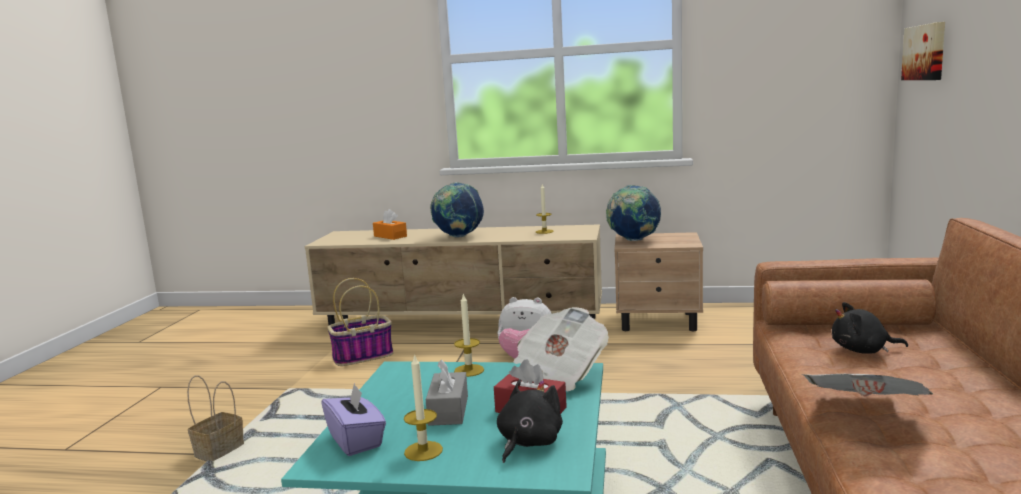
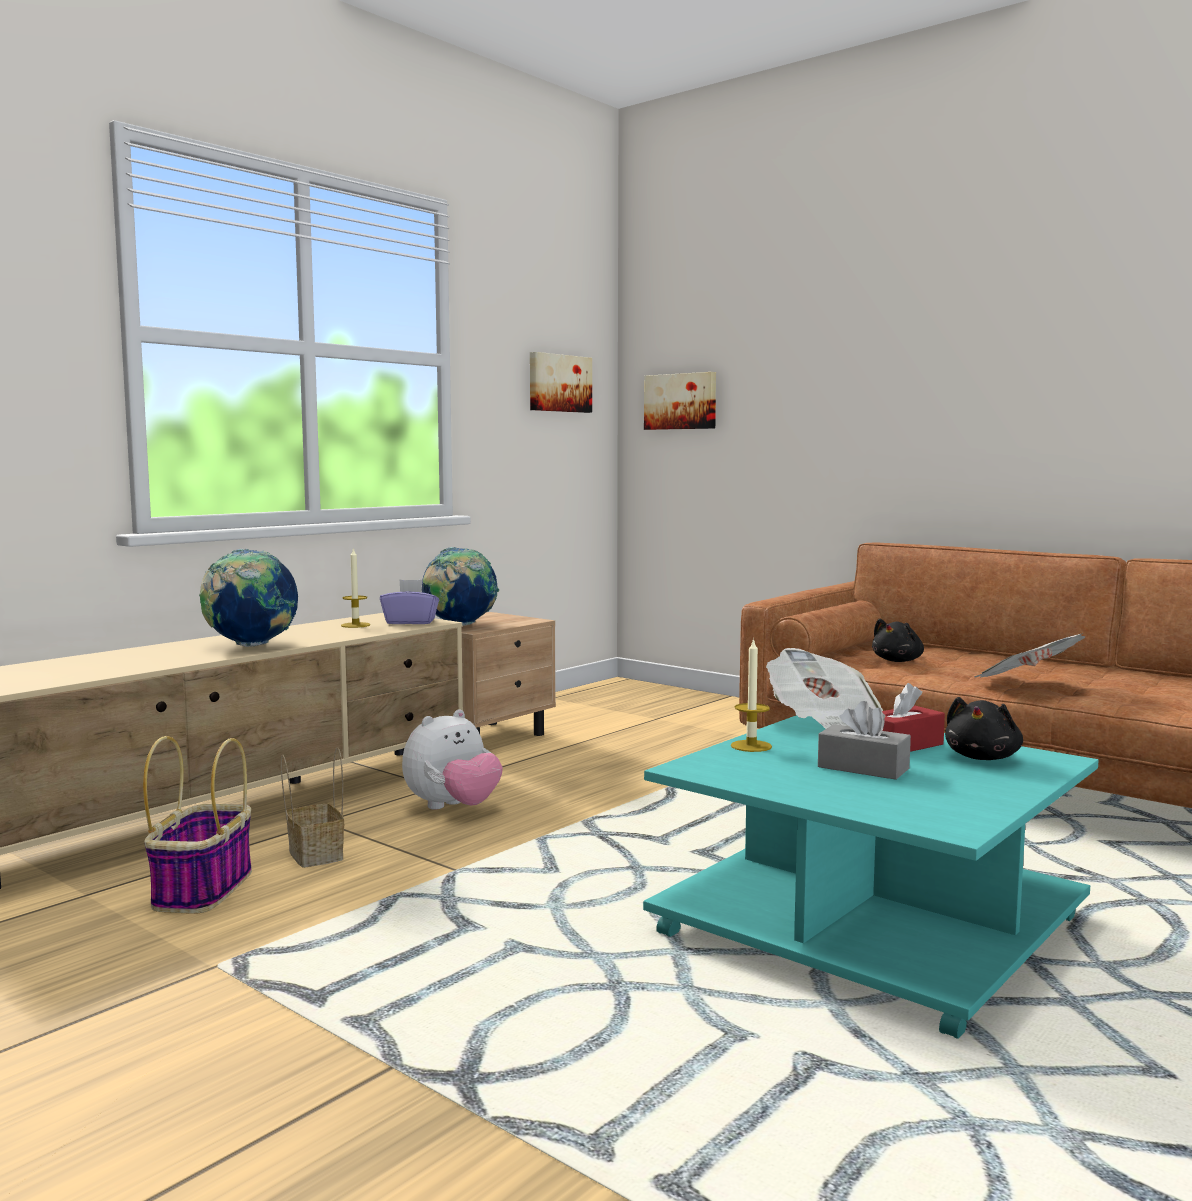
camera: 60 degrees left, 5 degrees down
(220, 450) = (377, 1061): basket -> basket (314, 855)
(356, 440) = (903, 808): purple tissue box -> purple tissue box (410, 622)
(390, 236) = (108, 663): orange tissue box -> none
(423, 451) = (963, 789): candle -> none
(528, 443) = (983, 758): black plush toy -> black plush toy turned 120 degrees counterclockwise
(810, 45) = (558, 383): none -> picture

